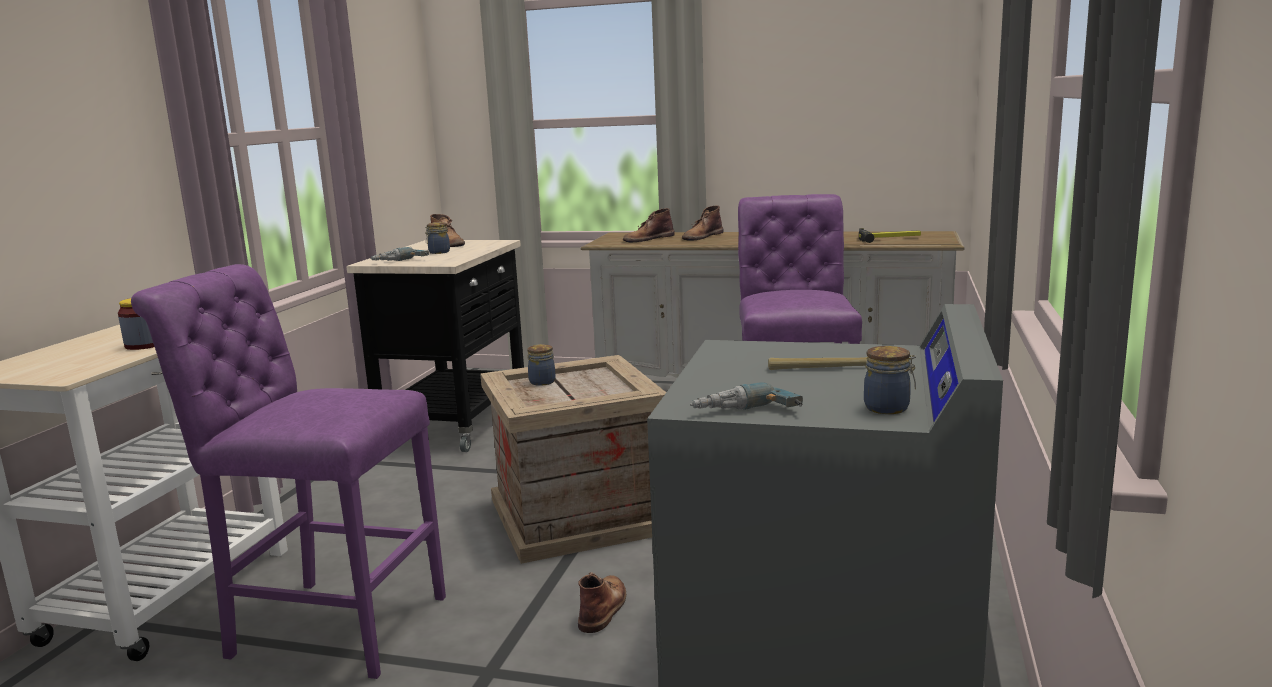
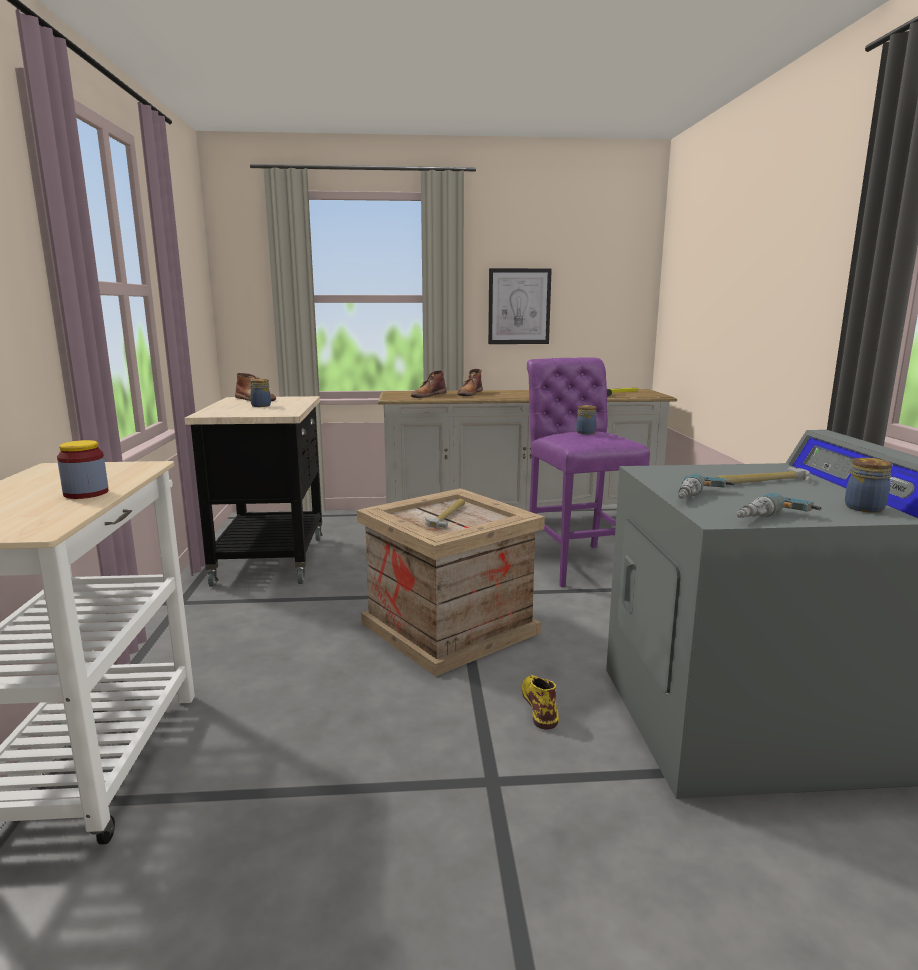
camera: 20 degrees left, 0 degrees up
(329, 624) = (297, 763): purple stool -> none
(401, 262) = (237, 413): power drill -> power drill (703, 498)
(543, 381) = (419, 513): jar -> jar (586, 432)
(569, 386) = (447, 516): none -> hammer
(603, 607) = (540, 704): brown boot -> yellow boot
(781, 124) = (519, 306): none -> picture

